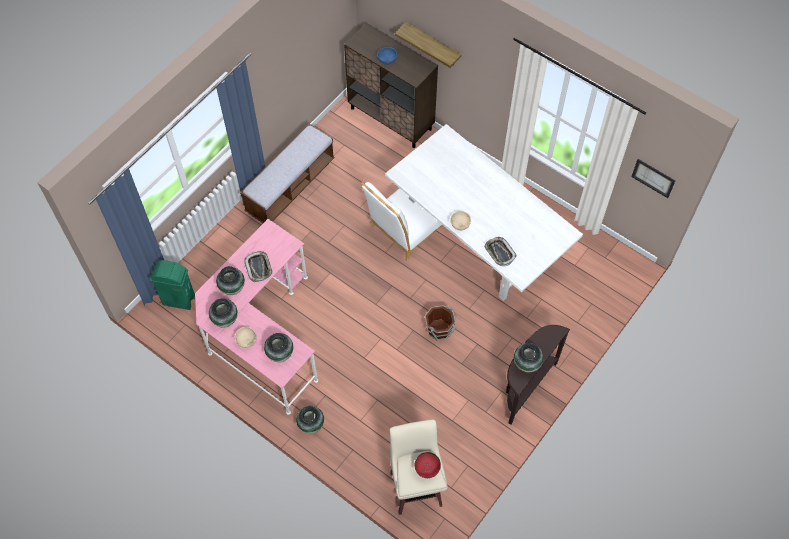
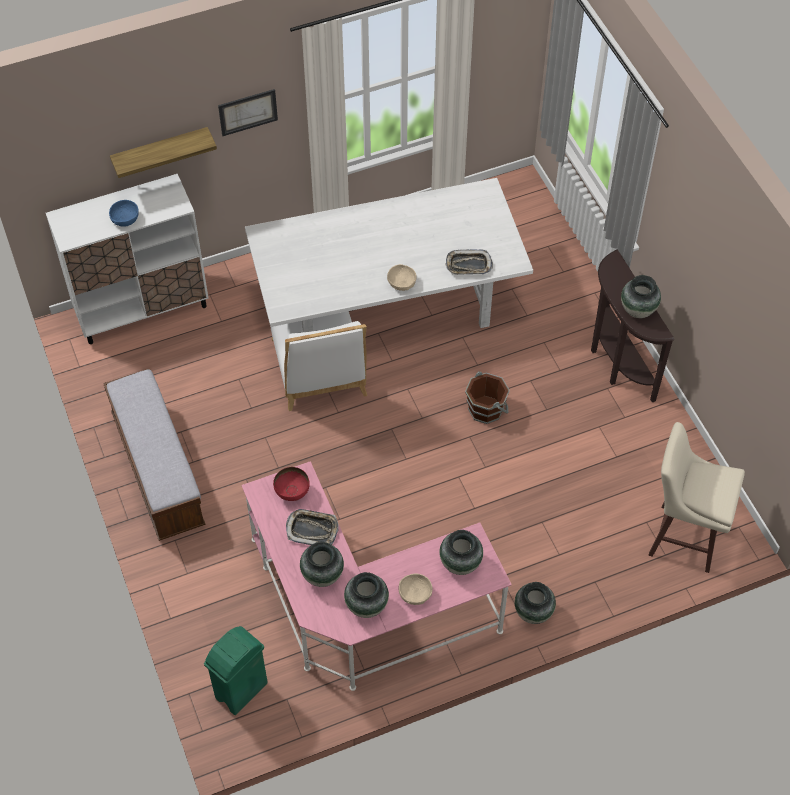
camera: 60 degrees left, 5 degrees down
(391, 119) = (142, 309): brown cabinet -> white cabinet
(427, 469) = (714, 477): red bowl -> red bowl (292, 493)
(653, 178) = (505, 56): picture -> picture (248, 112)

